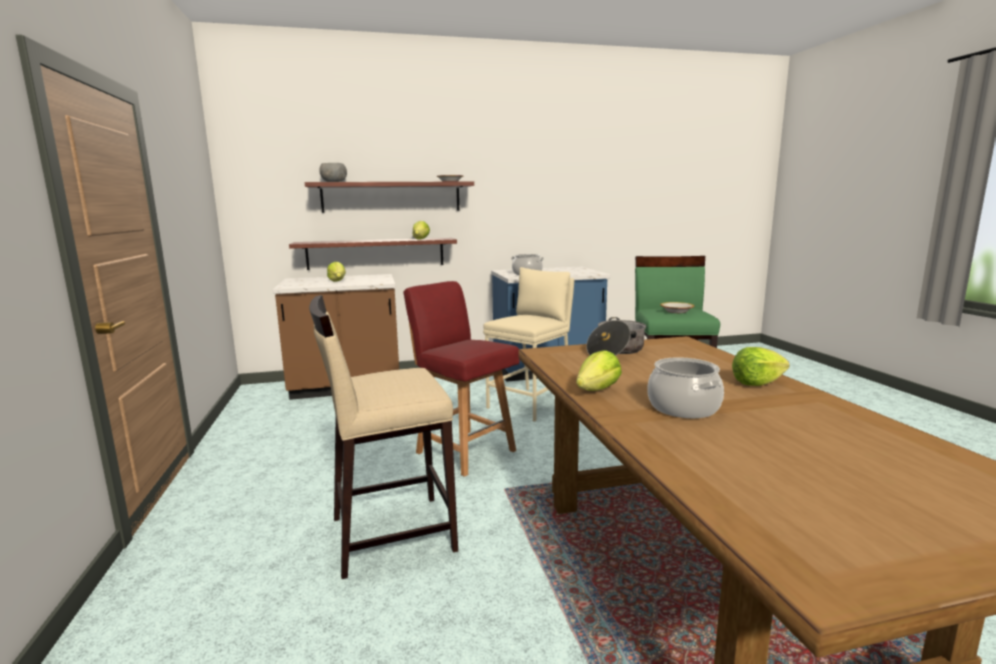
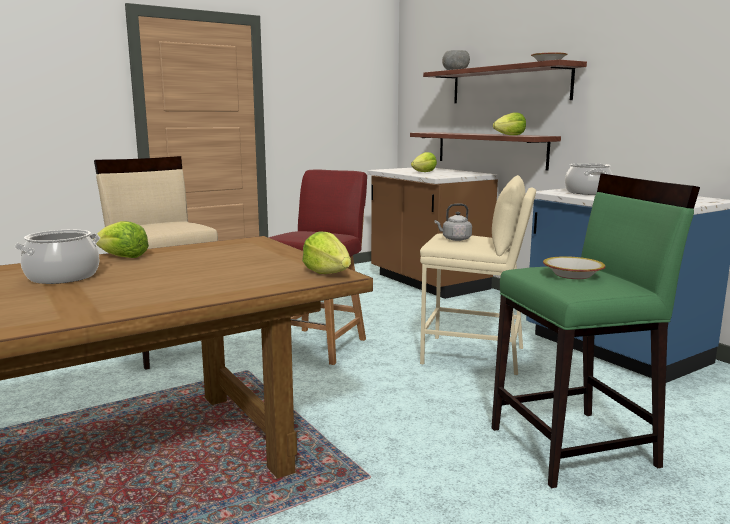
camera: 70 degrees right, 0 degrees up
(525, 320) = (455, 239): none -> grey kettle
(616, 351) = (265, 256): cooking pot -> none
(757, 383) = (137, 298): lettuce -> lettuce (328, 273)

